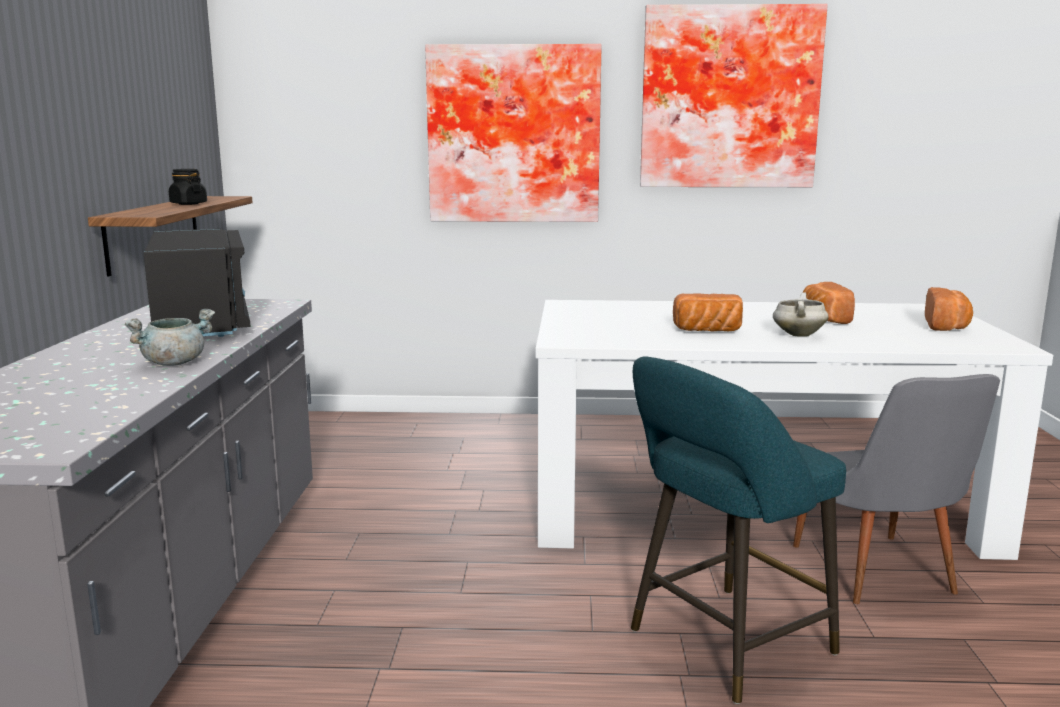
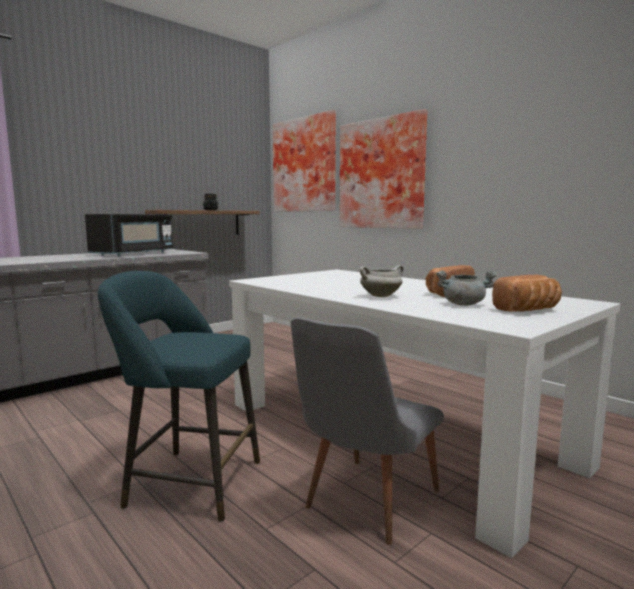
camera: 45 degrees right, 5 degrees down
(174, 363) = (66, 259): grey cooking pot -> grey cooking pot (463, 304)
(708, 331) = (338, 287): bread -> none
(729, 98) = (513, 135): picture -> picture (306, 165)

